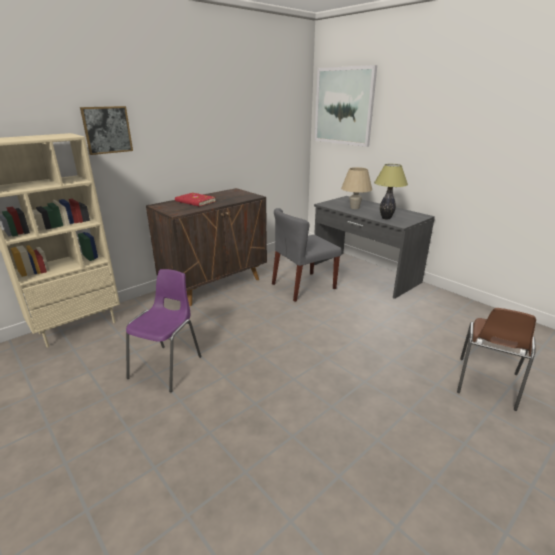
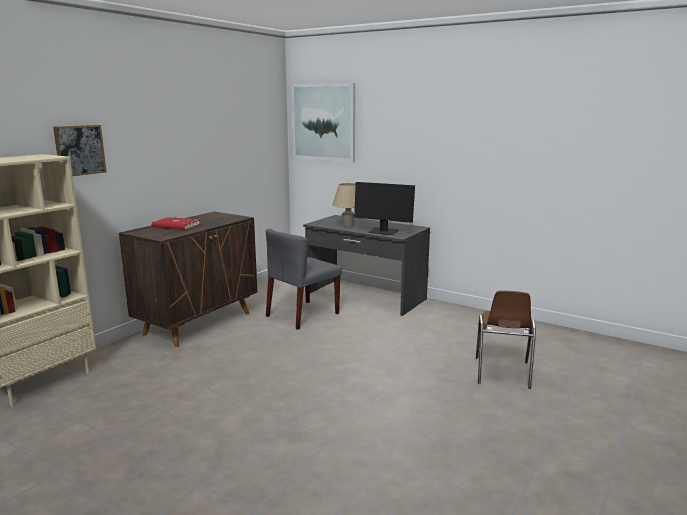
camera: 15 degrees left, 10 degrees down
(167, 366) = (176, 403): purple chair -> none
(386, 218) = (383, 232): table lamp -> monitor

